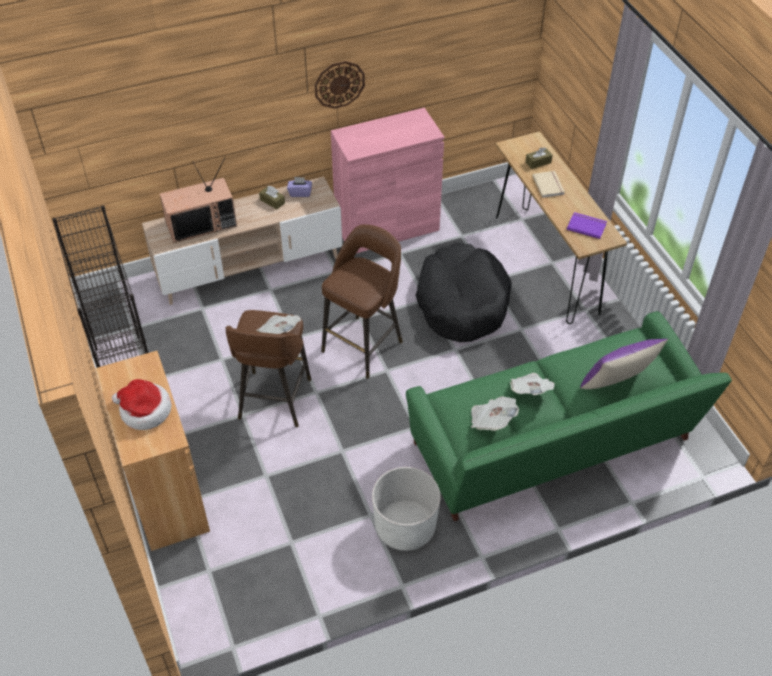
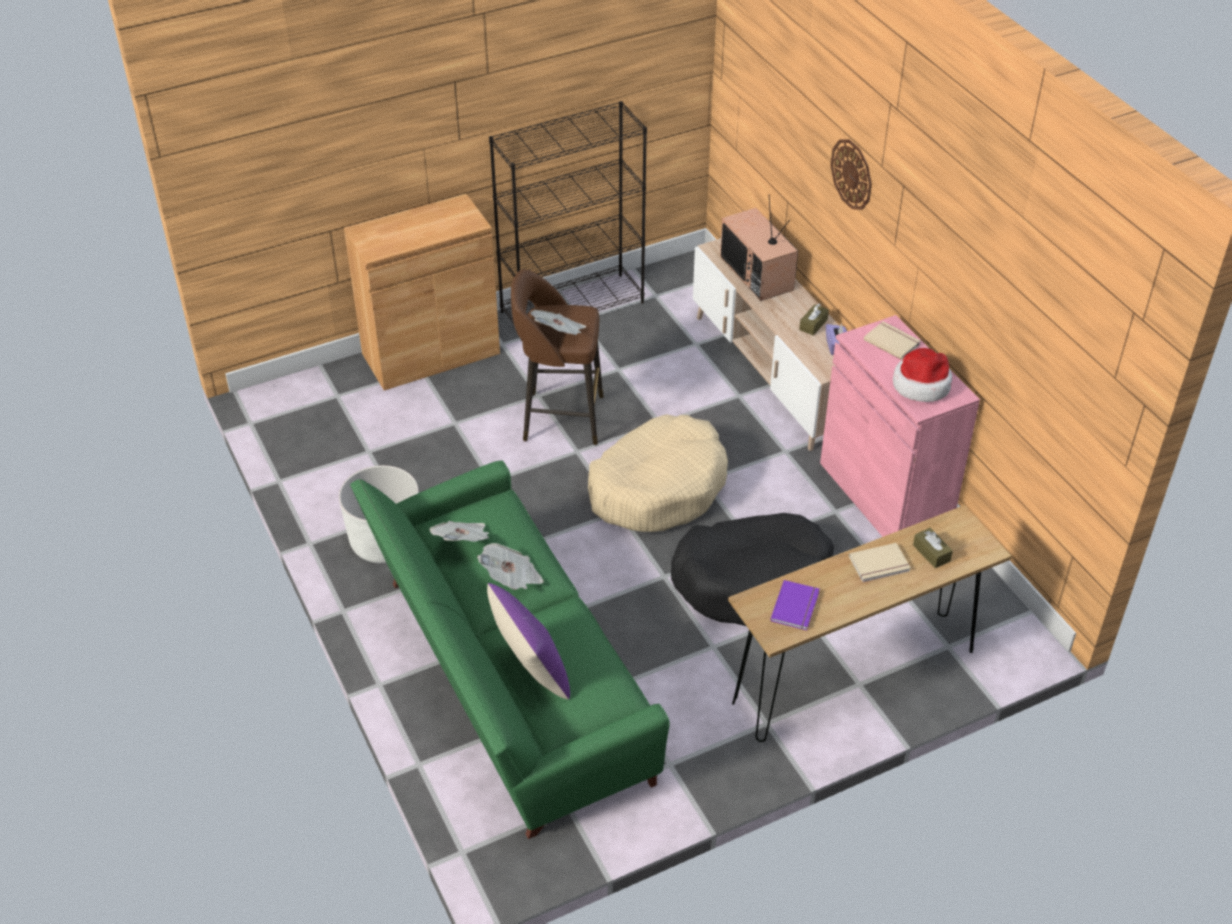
camera: 85 degrees right, 5 degrees down
(144, 411) = (410, 230): hat -> hat (921, 384)
(339, 84) = (918, 267): wall clock -> wall clock (852, 174)
(360, 135) = (892, 341): none -> beige book
(364, 345) = (658, 487): brown stool -> beige dog bed

